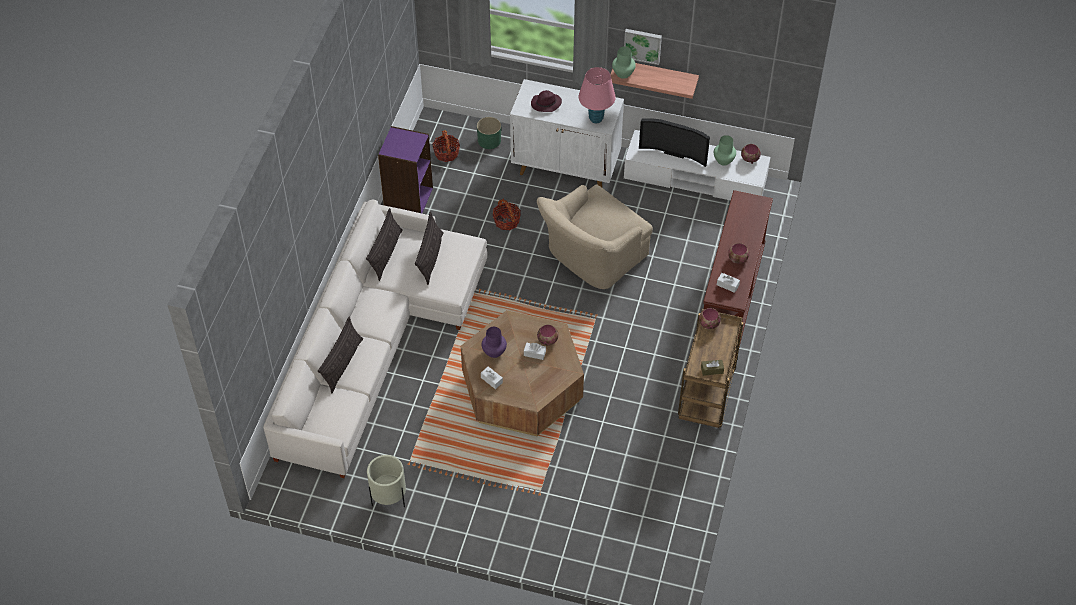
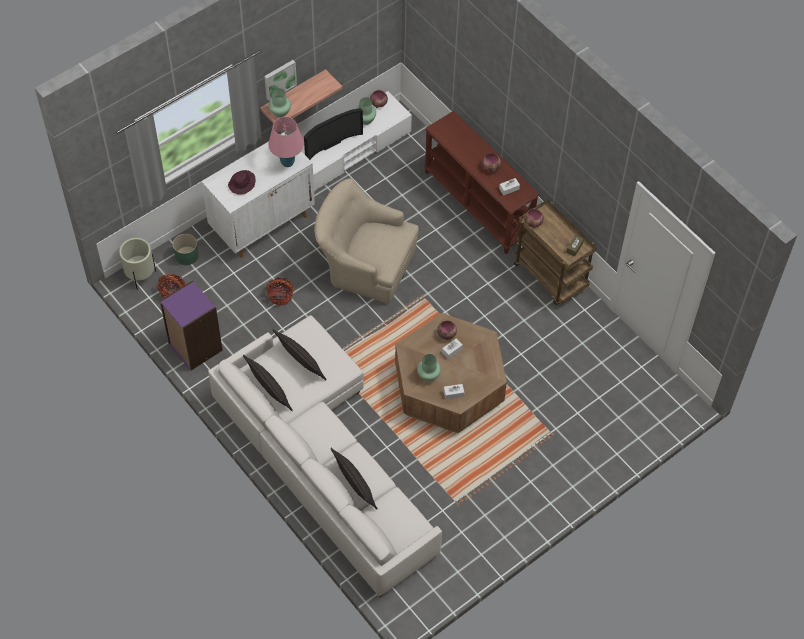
camera: 55 degrees left, 5 degrees up
(389, 498) = (478, 536): beige planter -> beige planter (140, 276)
(494, 352) = (429, 375): purple vase -> green vase
(591, 257) = (365, 264): beige armchair -> beige armchair turned 120 degrees clockwise

